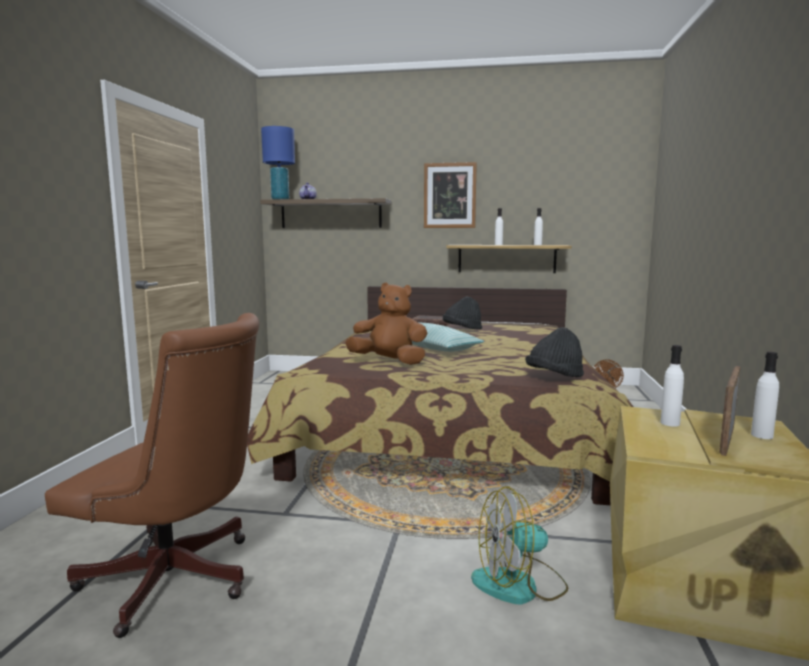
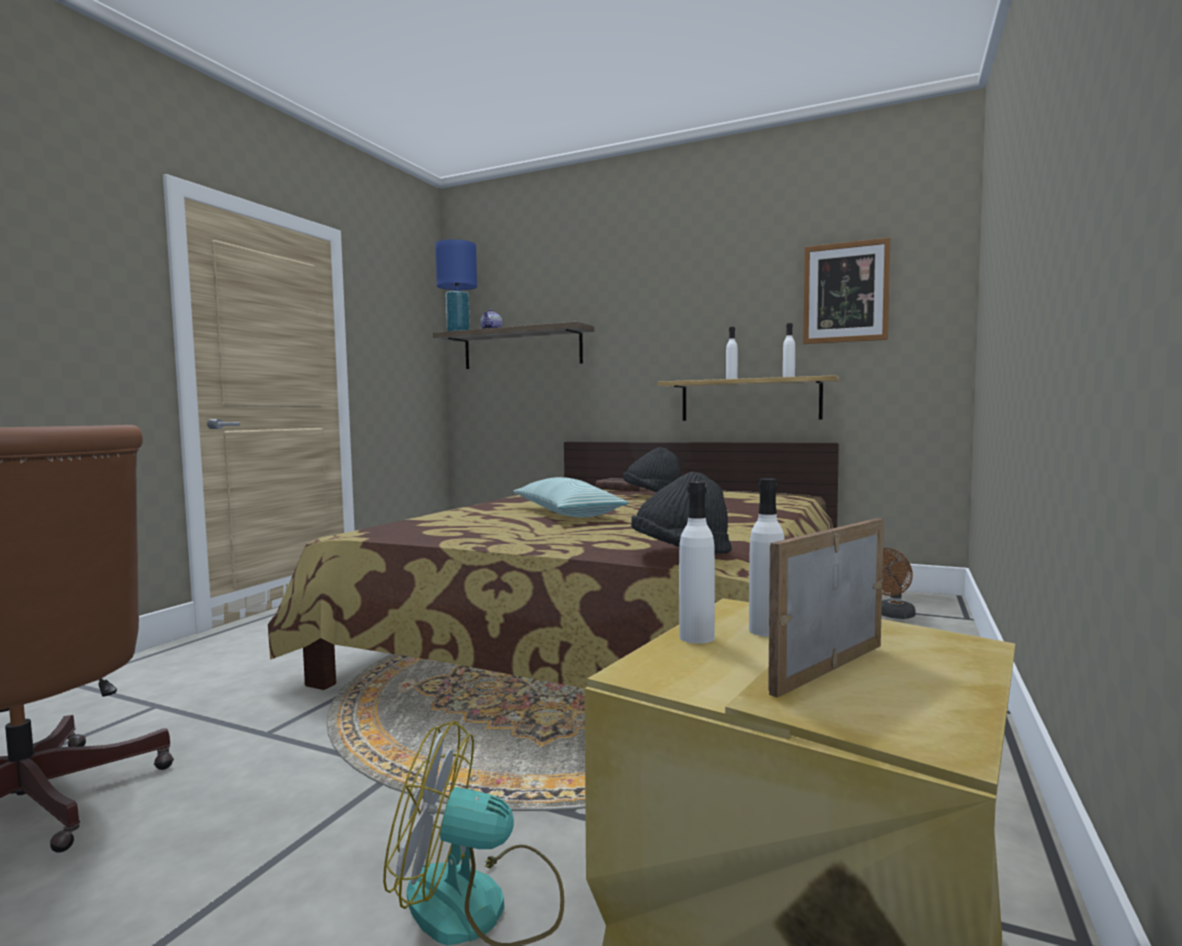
camera: 15 degrees right, 5 degrees down
(389, 362) = (474, 526): brown plush toy -> none
(449, 195) = (669, 315): picture -> picture (845, 292)
(762, 435) = (925, 666): white bottle -> white bottle (696, 637)

